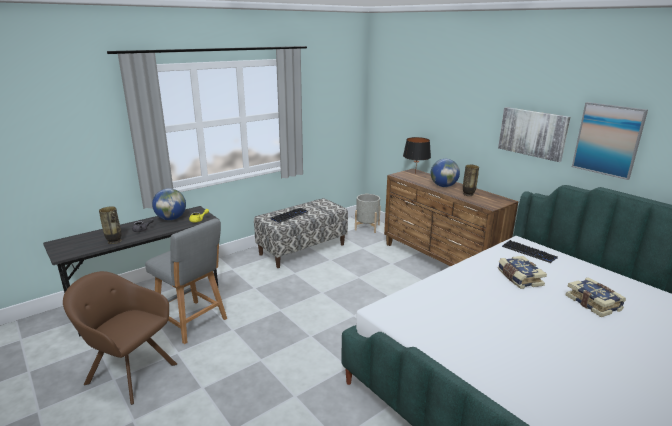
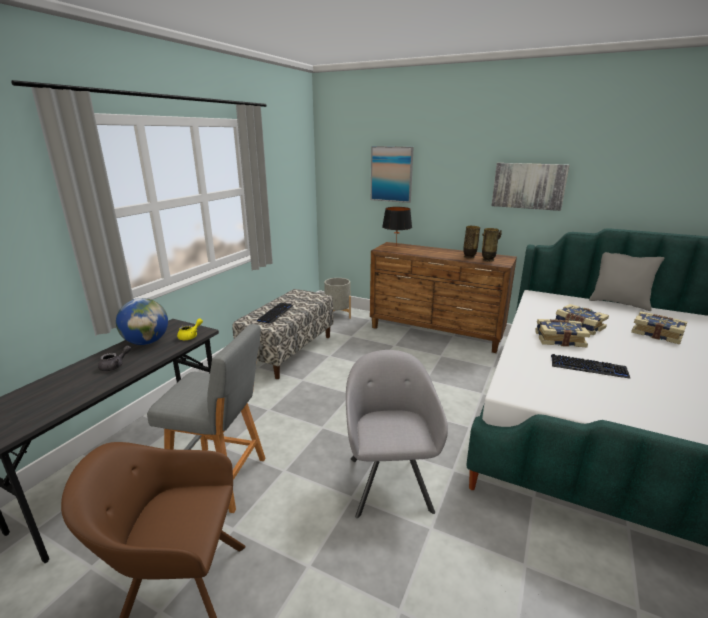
camera: 25 degrees left, 0 degrees up
(114, 241) = (82, 393): vase -> vase (488, 260)
(294, 357) = (389, 479): none -> grey armchair
(443, 186) = (437, 253): globe -> none
(482, 284) = (559, 339): none -> book
(529, 252) = (554, 302): keyboard -> keyboard (588, 367)
(600, 267) = (619, 303): none -> grey pillow
(608, 140) = (609, 182): picture -> picture (391, 174)

